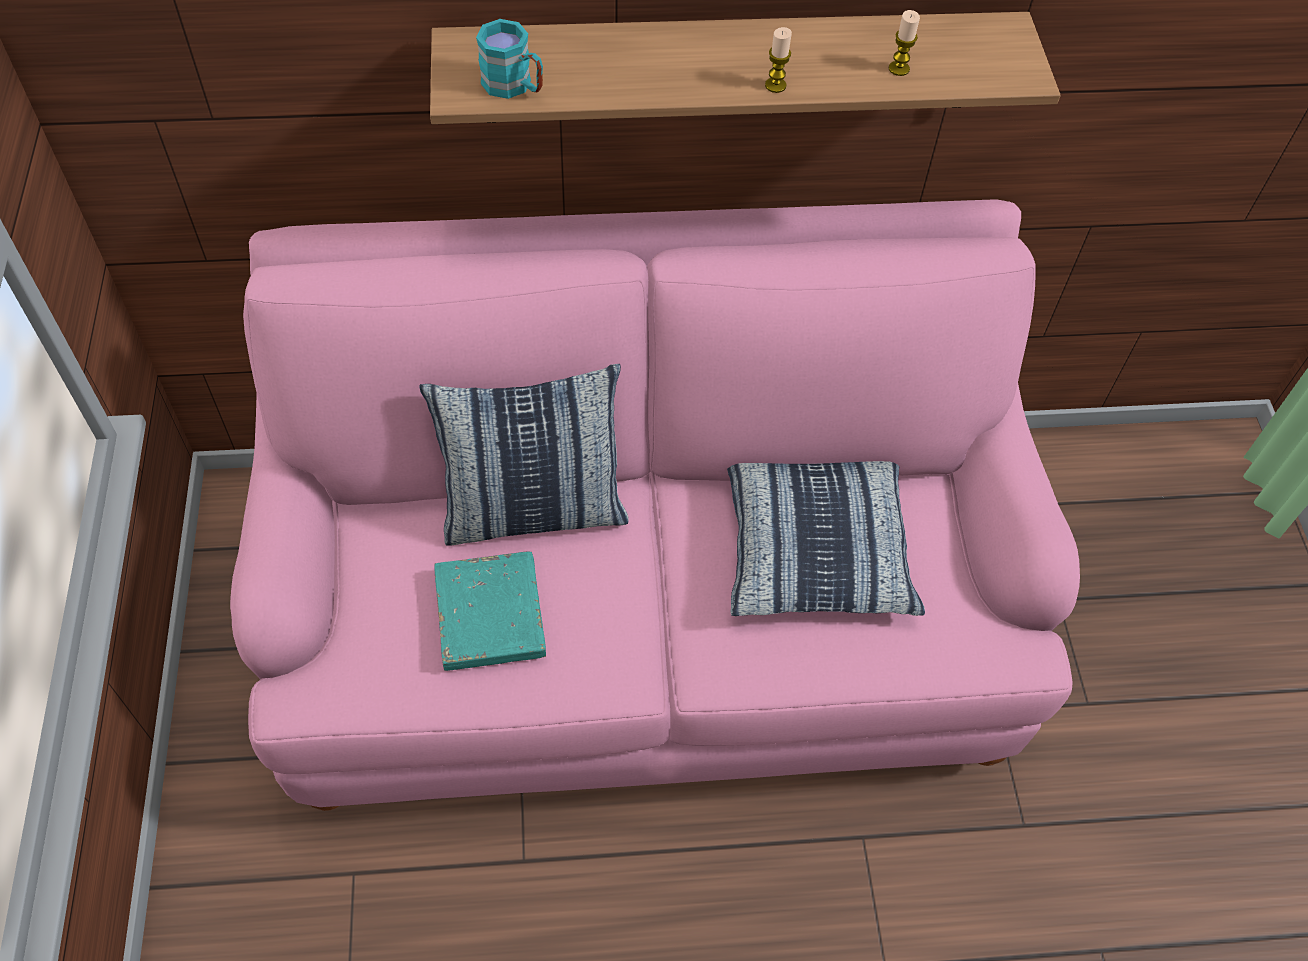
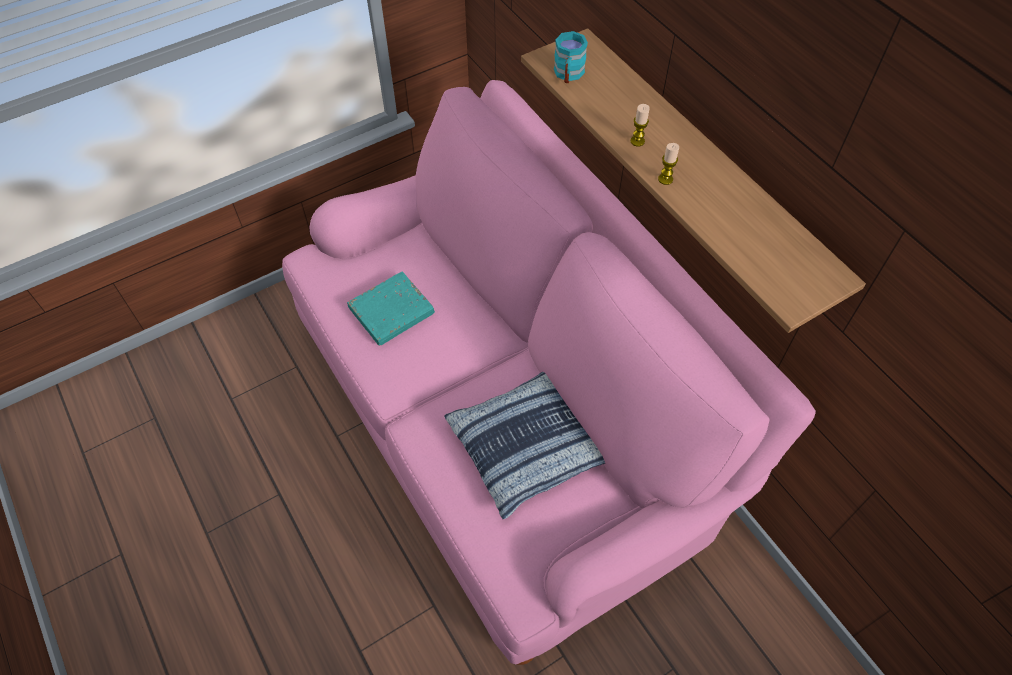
camera: 65 degrees right, 0 degrees up
(534, 510) = (468, 301): pillow -> none
(899, 69) = (735, 232): candle -> candle (637, 141)

